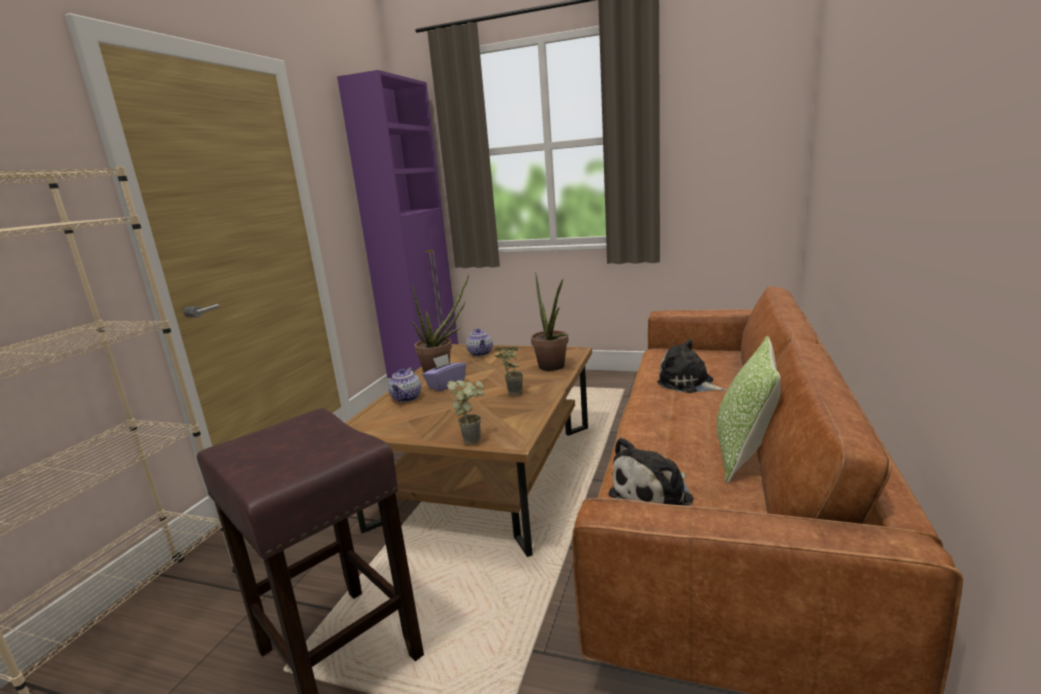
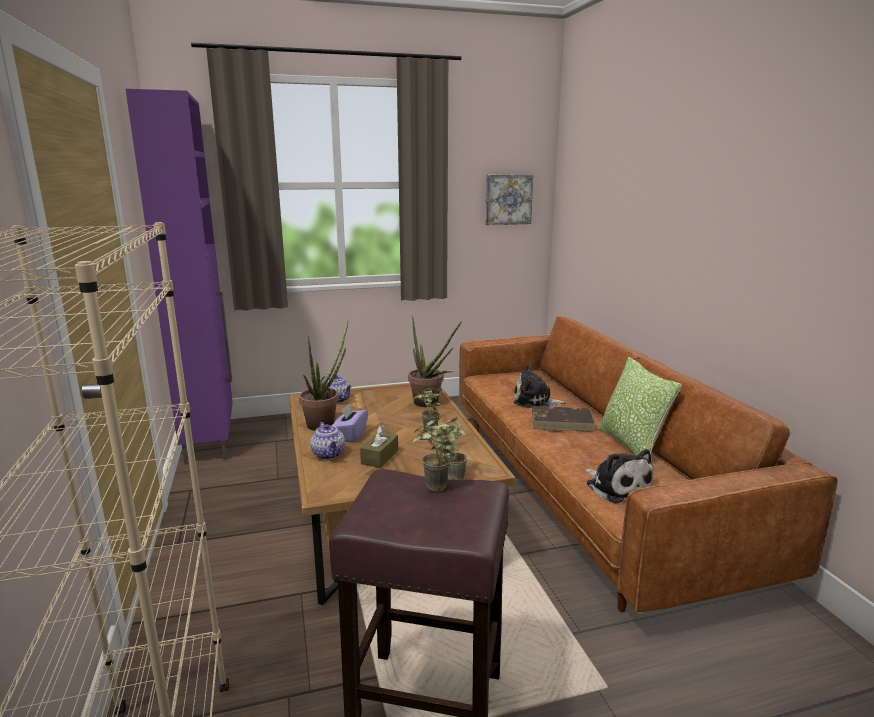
camera: 35 degrees left, 0 degrees up
(323, 435) = (433, 489): none -> potted plant
(440, 408) = (380, 457): none -> brown tissue box
(655, 496) = (617, 487): plush toy -> plush toy turned 45 degrees counterclockwise
(688, 410) = (562, 421): none -> brown book
(742, 146) = (508, 199): none -> picture

